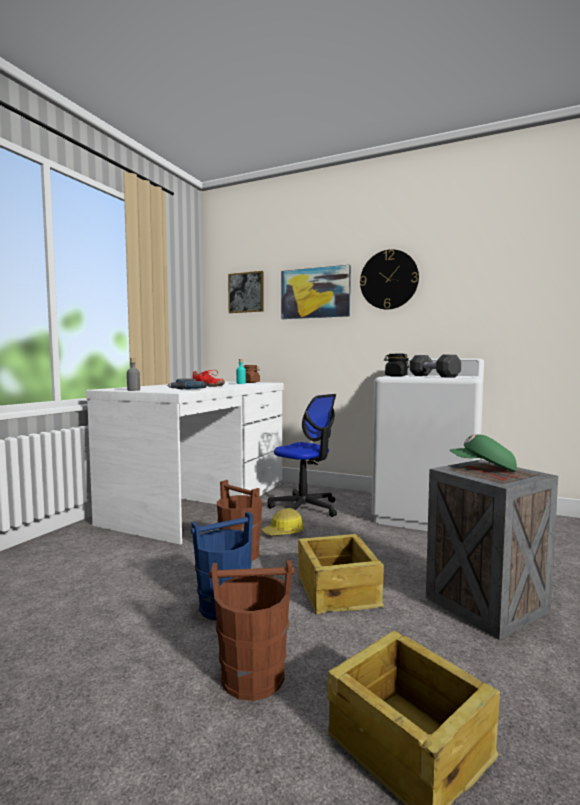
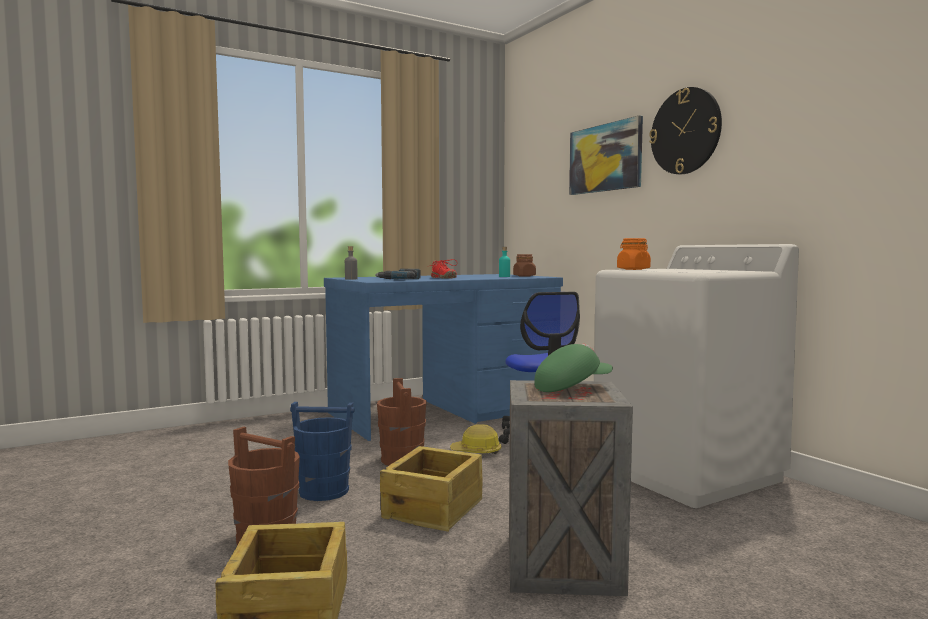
camera: 35 degrees right, 0 degrees up
(201, 503) = (445, 411): white desk -> blue desk
(246, 292) = (540, 163): picture -> none
(396, 376) = (633, 269): black jar -> orange jar
(433, 376) = (680, 270): black dumbbell -> none
(483, 468) = (571, 387): green cap -> green cap turned 105 degrees clockwise

